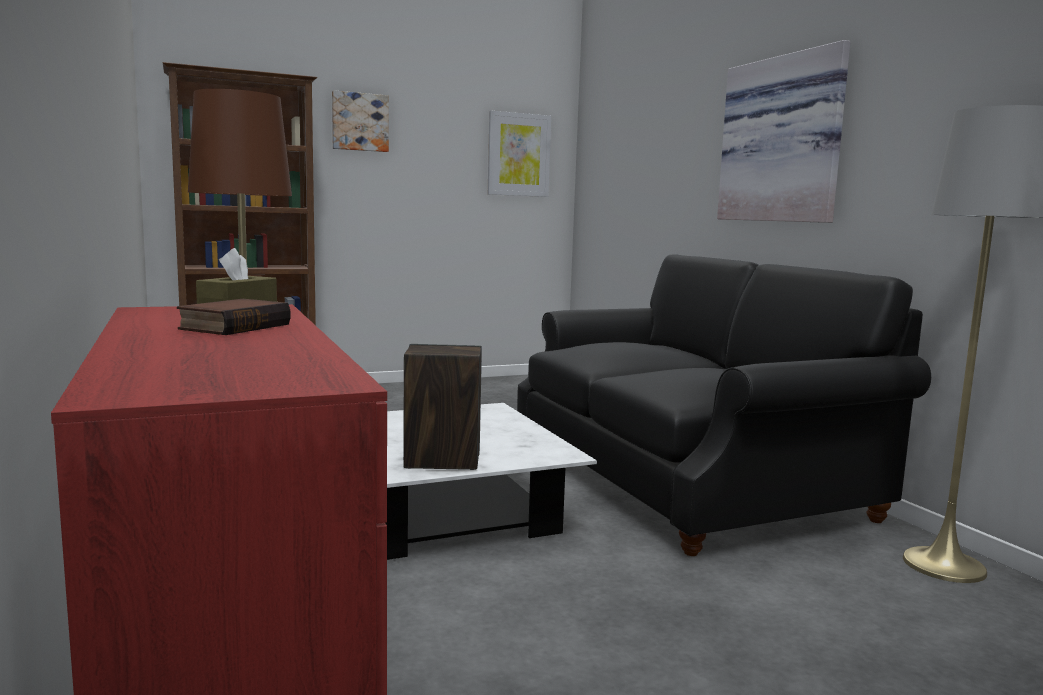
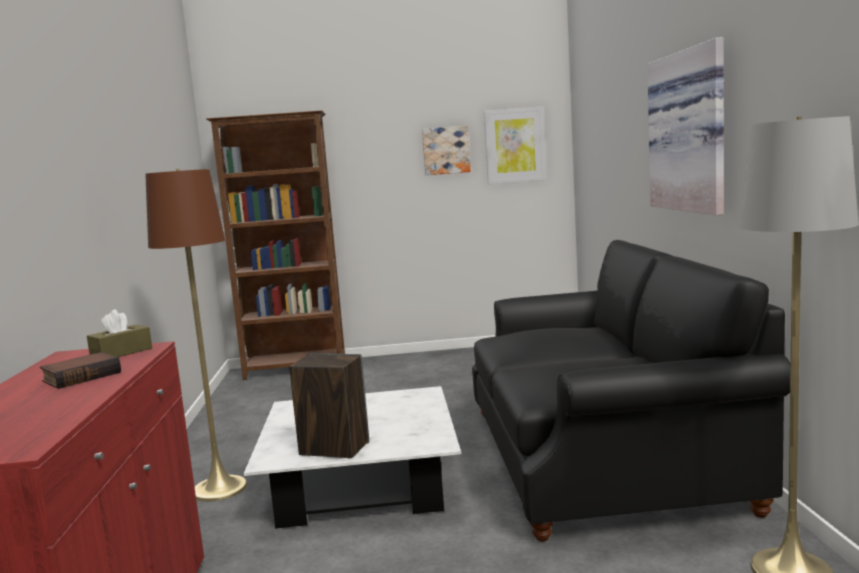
camera: 20 degrees right, 0 degrees up
(360, 122) = (370, 137): picture -> picture (446, 150)

